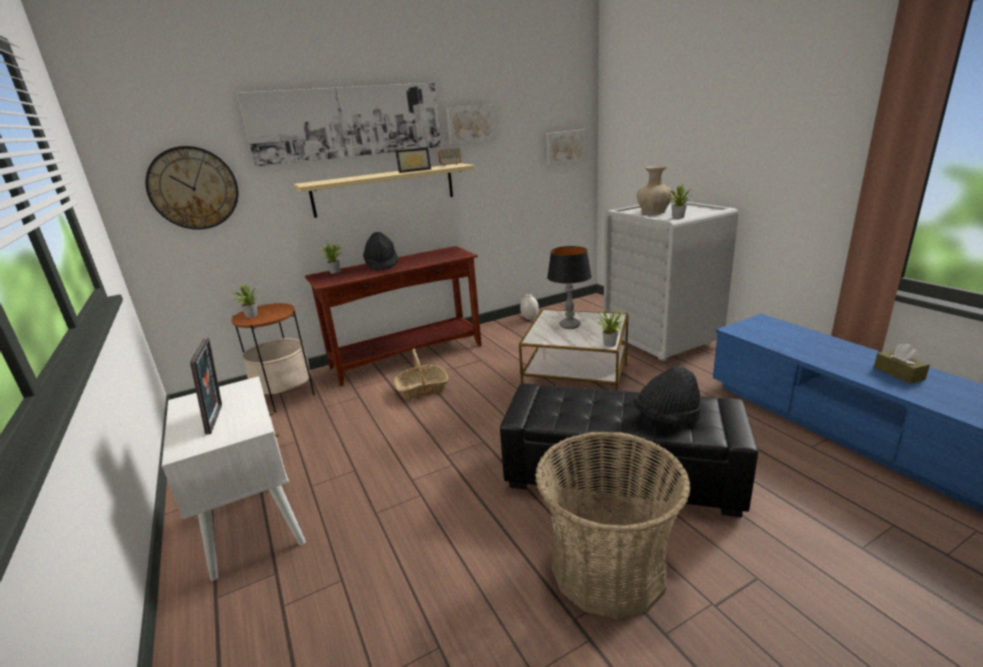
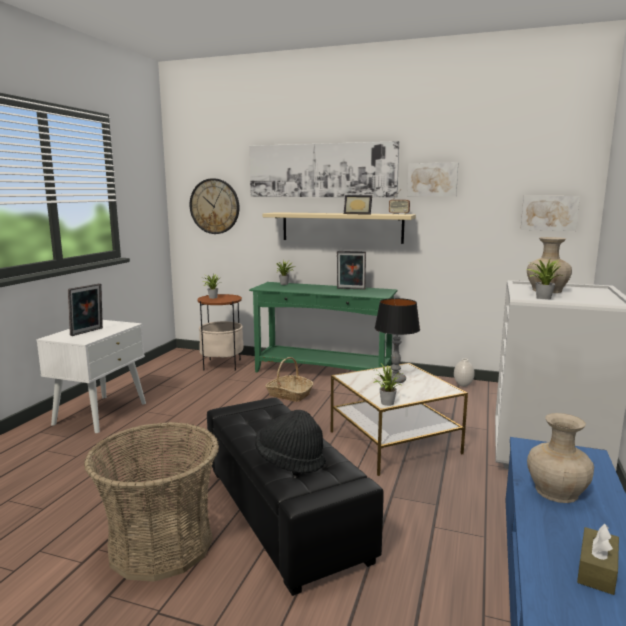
camera: 45 degrees right, 10 degrees down
(382, 265) = (317, 287): black hat -> none
(407, 356) = (323, 372): brown console table -> green console table
(418, 257) = (351, 289): none -> picture frame
(803, 347) = (556, 491): none -> beige vase

